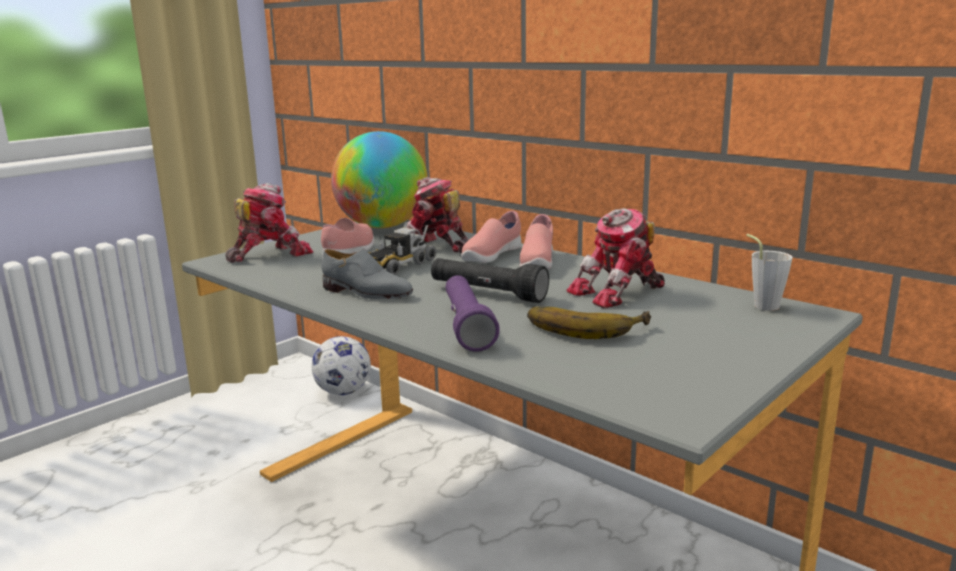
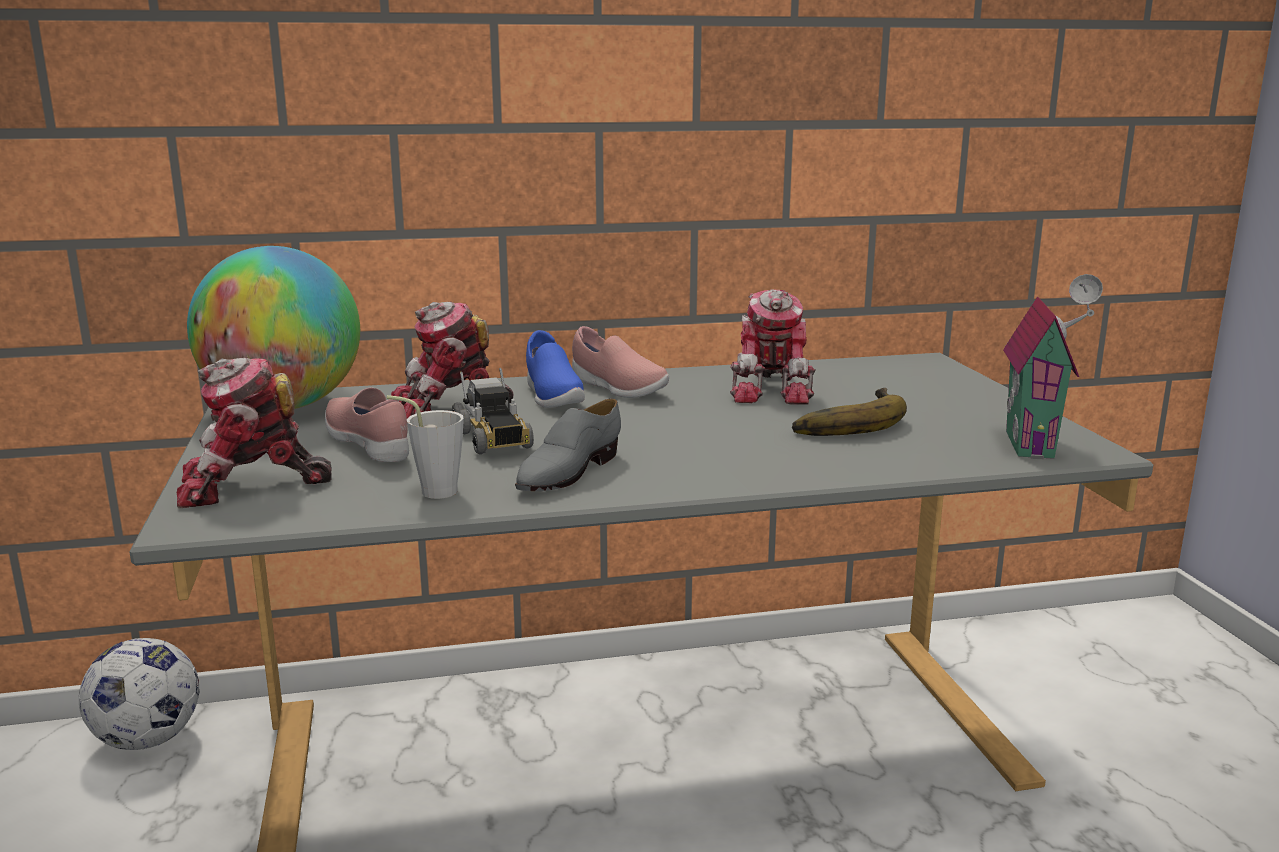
camera: 55 degrees left, 0 degrees up
(269, 254) = (250, 486): toy robot -> toy robot turned 105 degrees counterclockwise
(366, 292) = (568, 472): grey shoe -> grey shoe turned 150 degrees clockwise
(467, 326) = (771, 458): purple flashlight -> none
(487, 293) = (681, 428): black flashlight -> none
(491, 256) = (551, 397): pink shoe -> blue shoe
(652, 394) = (1035, 445): none -> toy house
(762, 304) = (880, 365): grey cup -> grey cup (431, 491)

